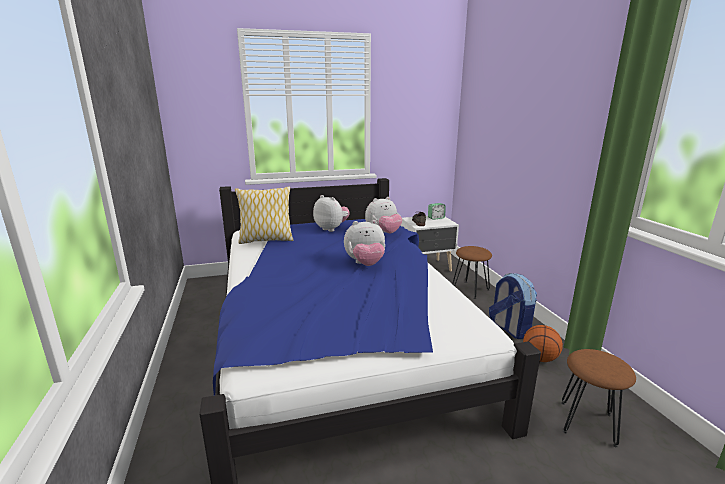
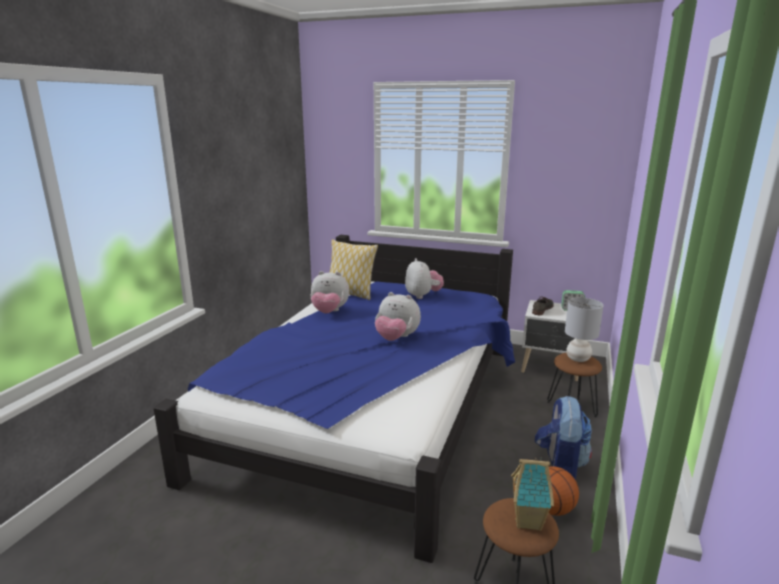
camera: 35 degrees right, 0 degrees up
(383, 233) = (465, 313): plush toy -> plush toy (329, 312)
(473, 249) = (578, 359): none -> grey table lamp
(607, 361) = (529, 521): none -> toy house

